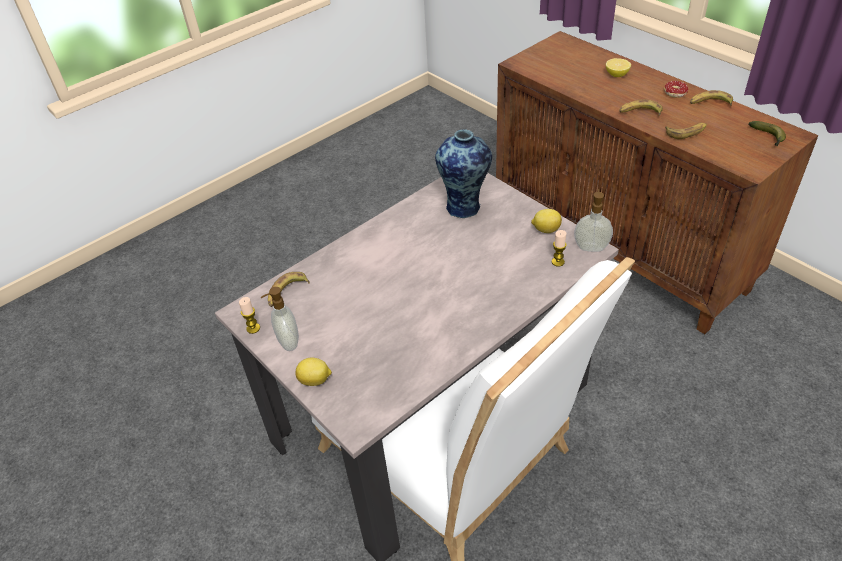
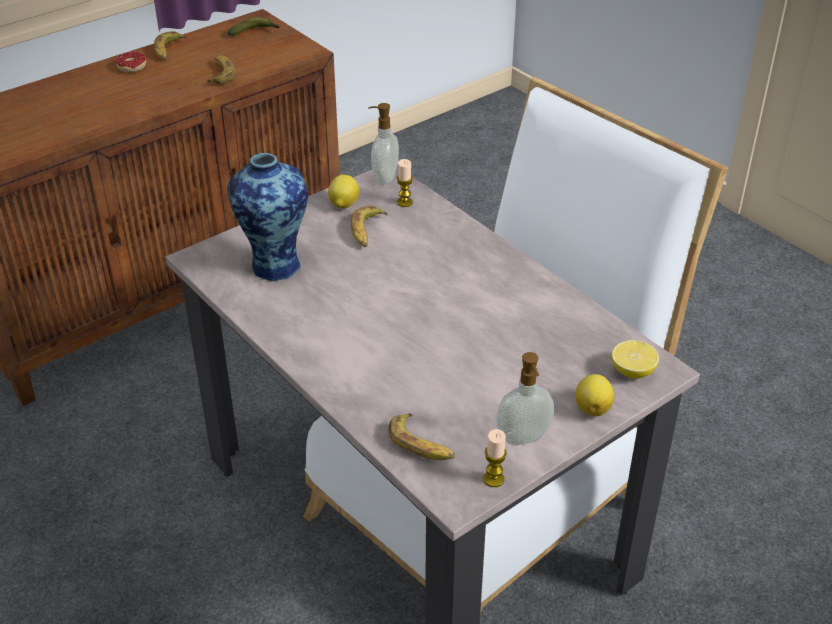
camera: 90 degrees left, 5 degrees down
(616, 75) = (59, 98): lemon -> lemon (632, 372)
(640, 112) = (161, 95): banana -> banana (367, 231)

